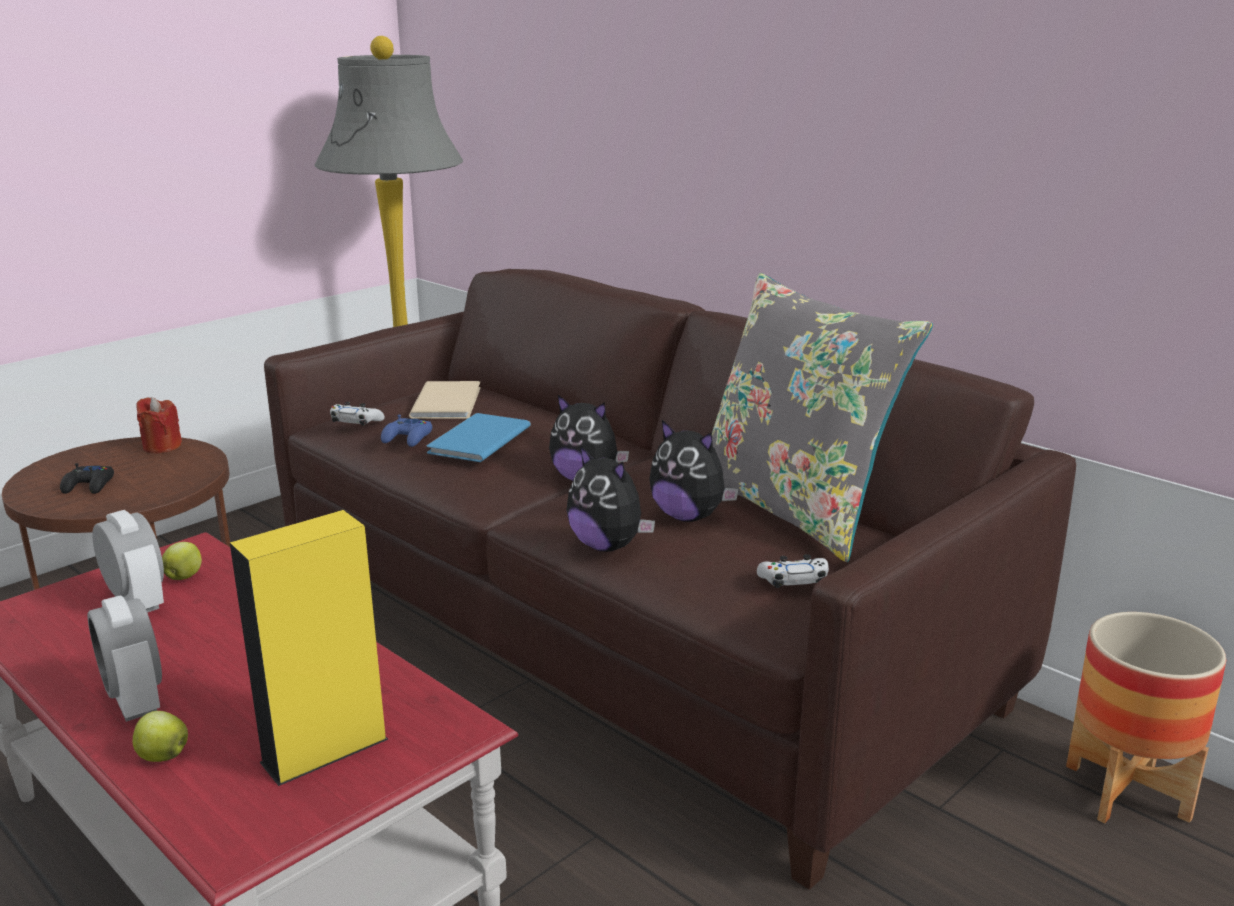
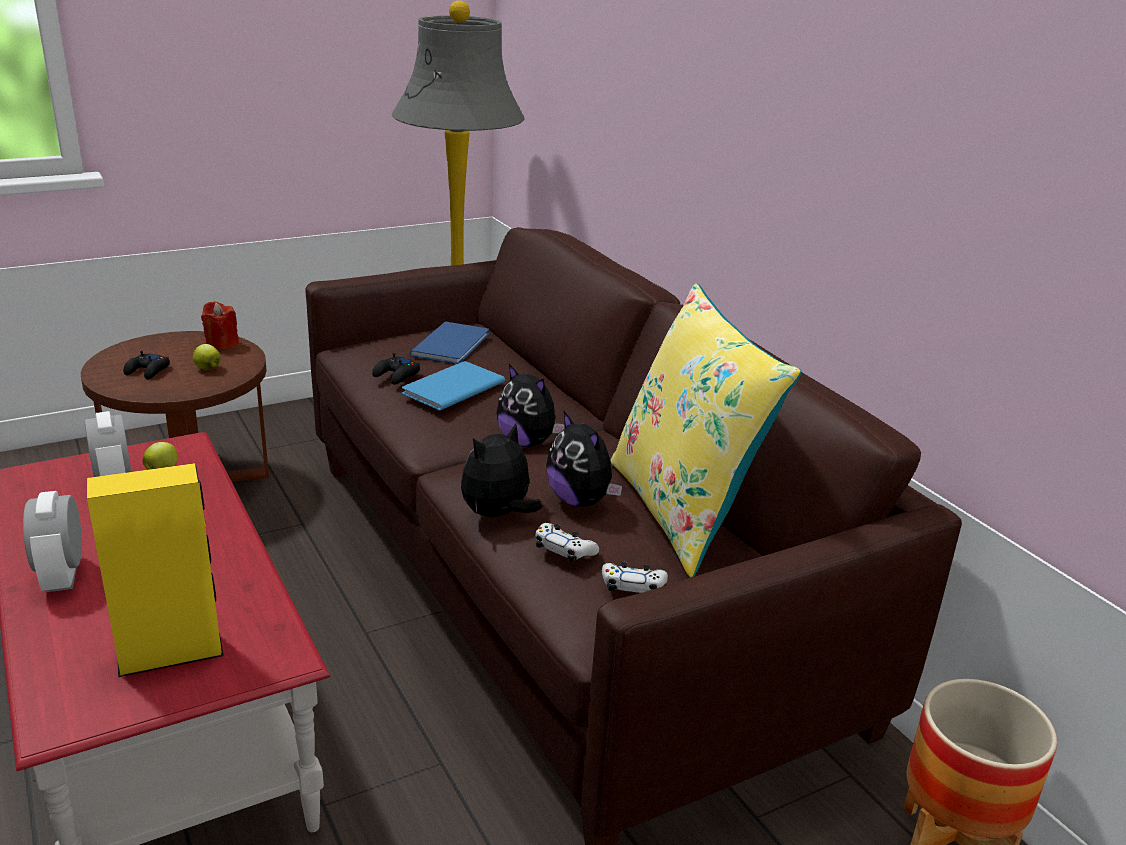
camera: 15 degrees right, 5 degrees up
(162, 756) = (53, 629): apple -> apple (207, 368)
(356, 421) = (367, 351): white game controller -> white game controller (564, 549)
(408, 438) = (396, 375): blue game controller -> black game controller
(449, 401) = (454, 344): beige book -> blue book
(608, 546) = (497, 515): plush toy -> plush toy turned 75 degrees clockwise
(794, 508) = (683, 511): grey pillow -> yellow pillow

